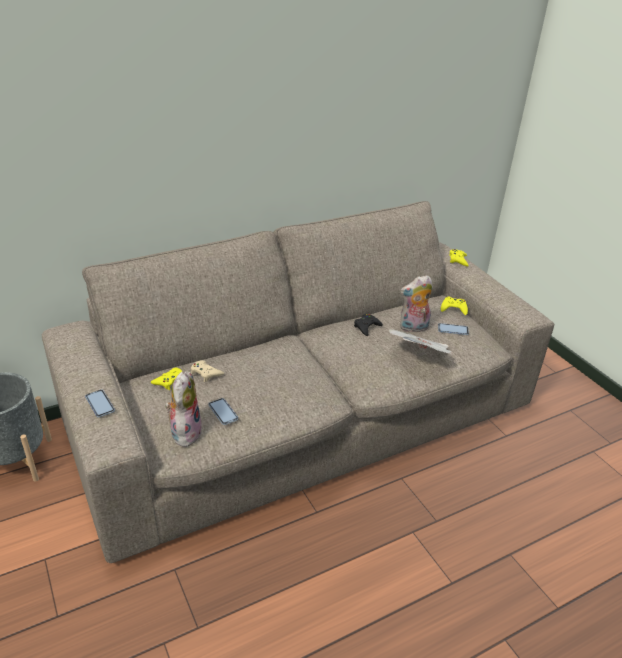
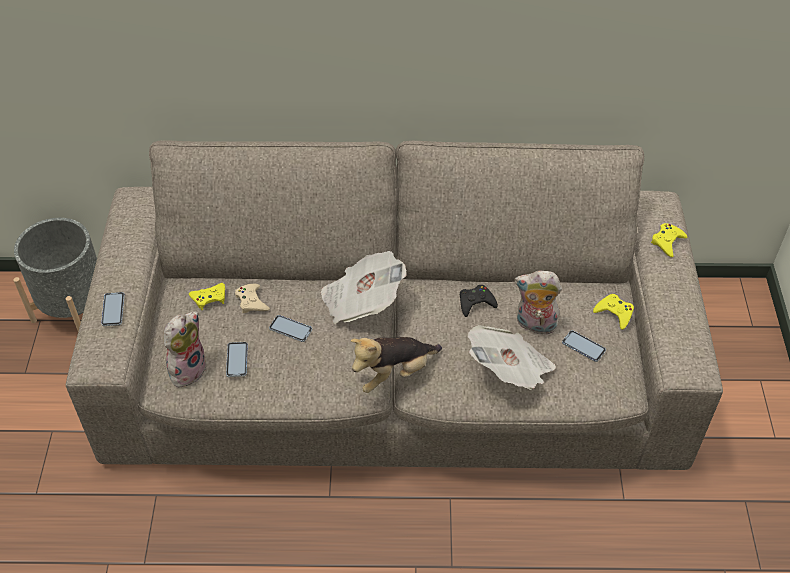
camera: 30 degrees right, 15 degrees up
(250, 380) = (290, 329): none -> phone
(289, 349) = (362, 301): none -> newspaper
(346, 382) = (393, 373): none -> plush toy

